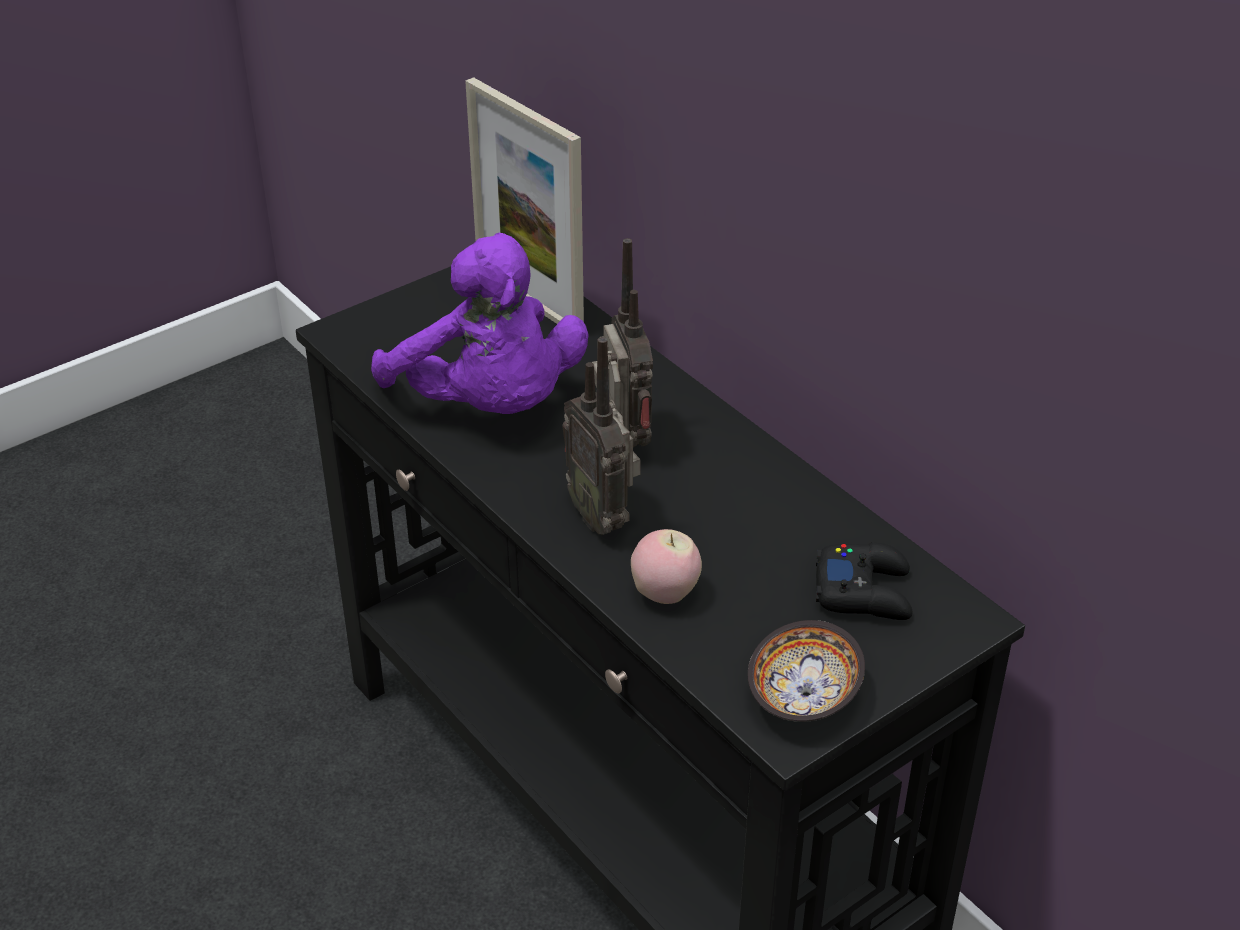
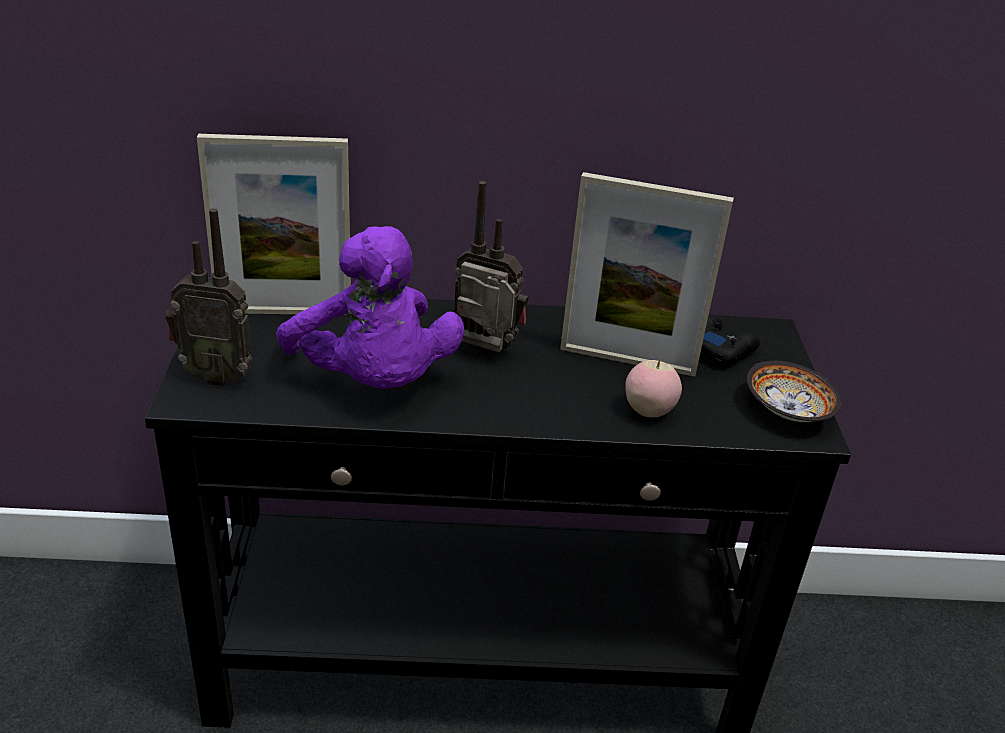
camera: 55 degrees left, 5 degrees down
(489, 406) = (373, 381): purple plush toy -> purple plush toy turned 60 degrees clockwise
(602, 516) = (547, 396): radio -> radio (217, 376)
(742, 537) = (627, 360): none -> picture frame

